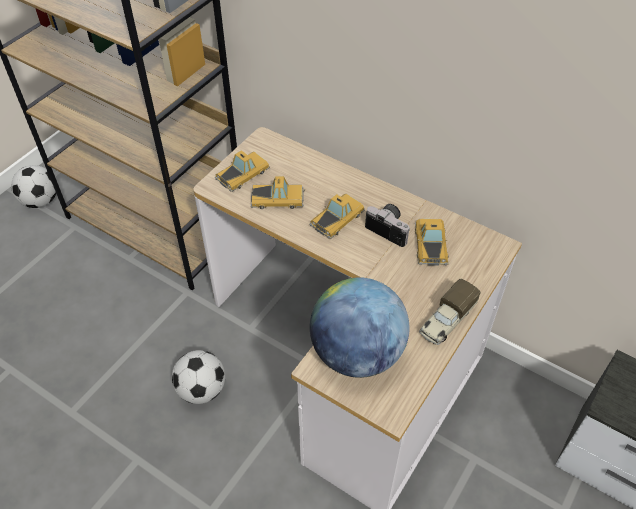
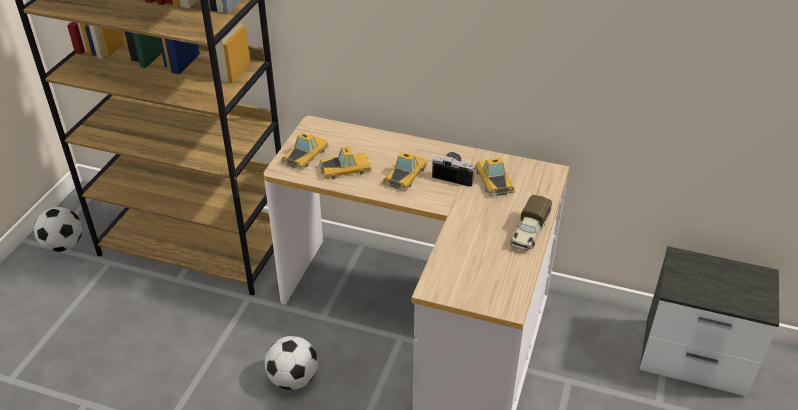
camera: 15 degrees left, 10 degrees down
(357, 353) = (462, 271): globe -> none

